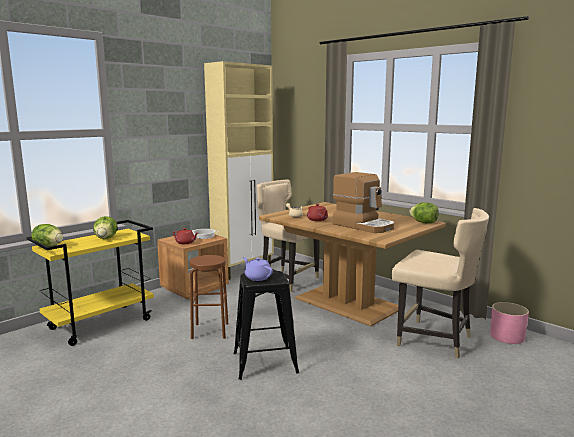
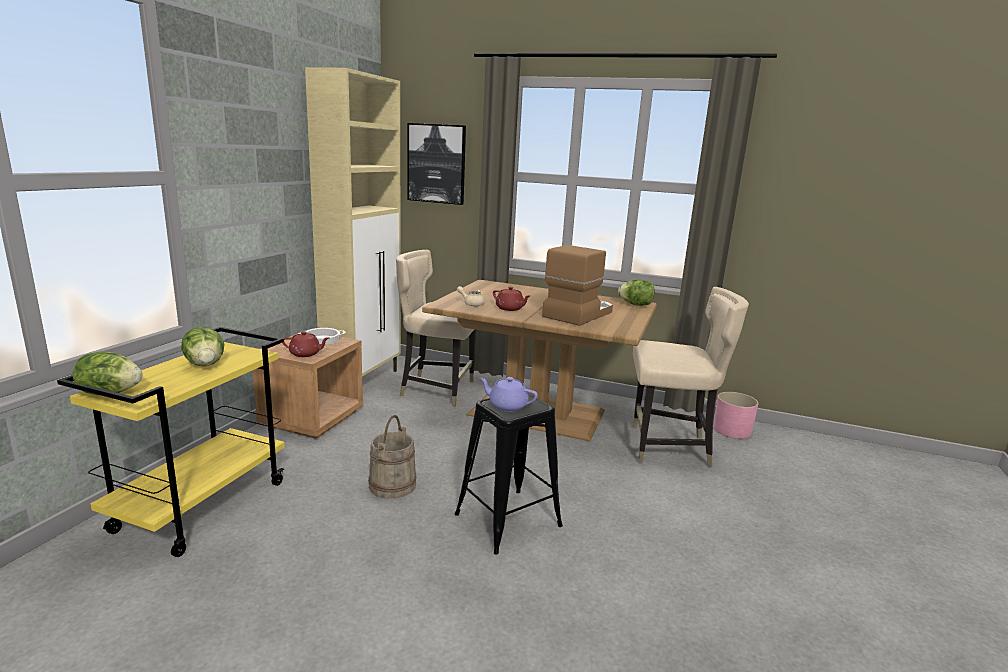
camera: 25 degrees left, 5 degrees up
(210, 331) = (392, 485): brown stool -> beige bucket
(302, 119) = (436, 164): none -> picture
(364, 225) = (577, 314): coffee machine -> coffee machine turned 75 degrees counterclockwise

